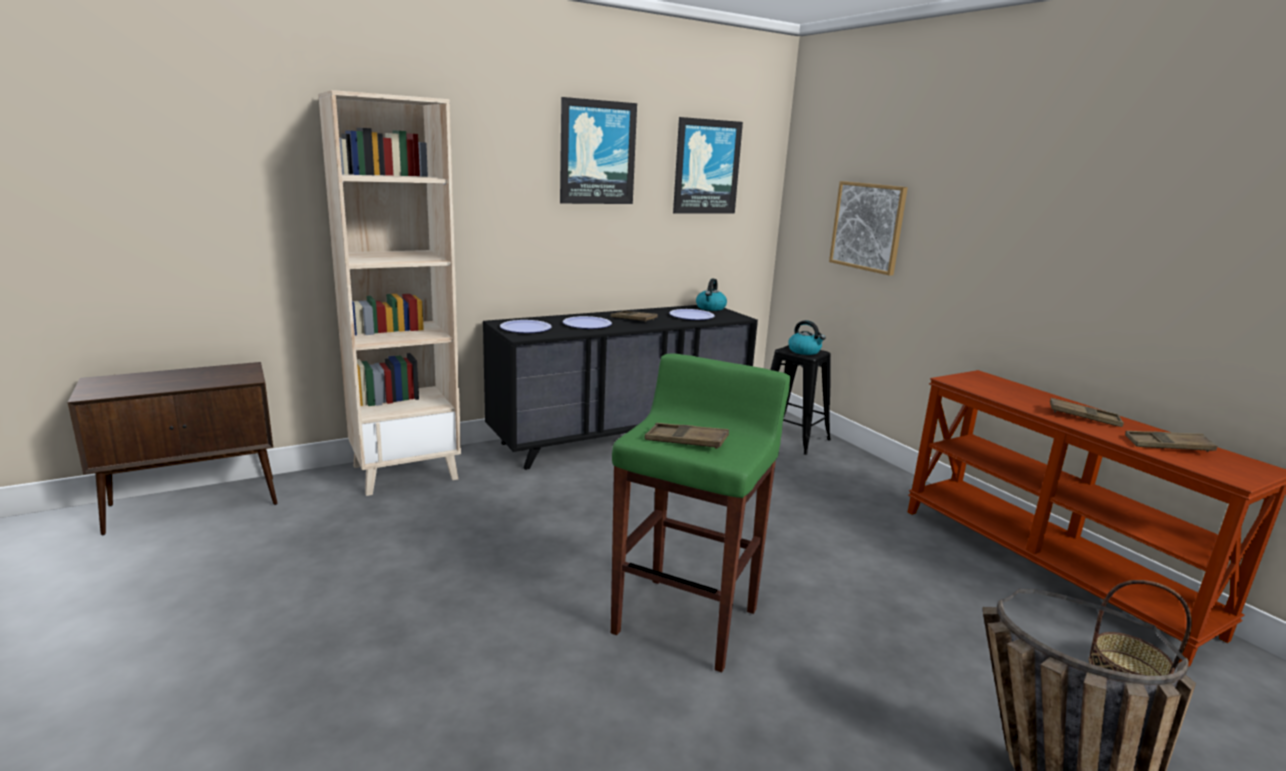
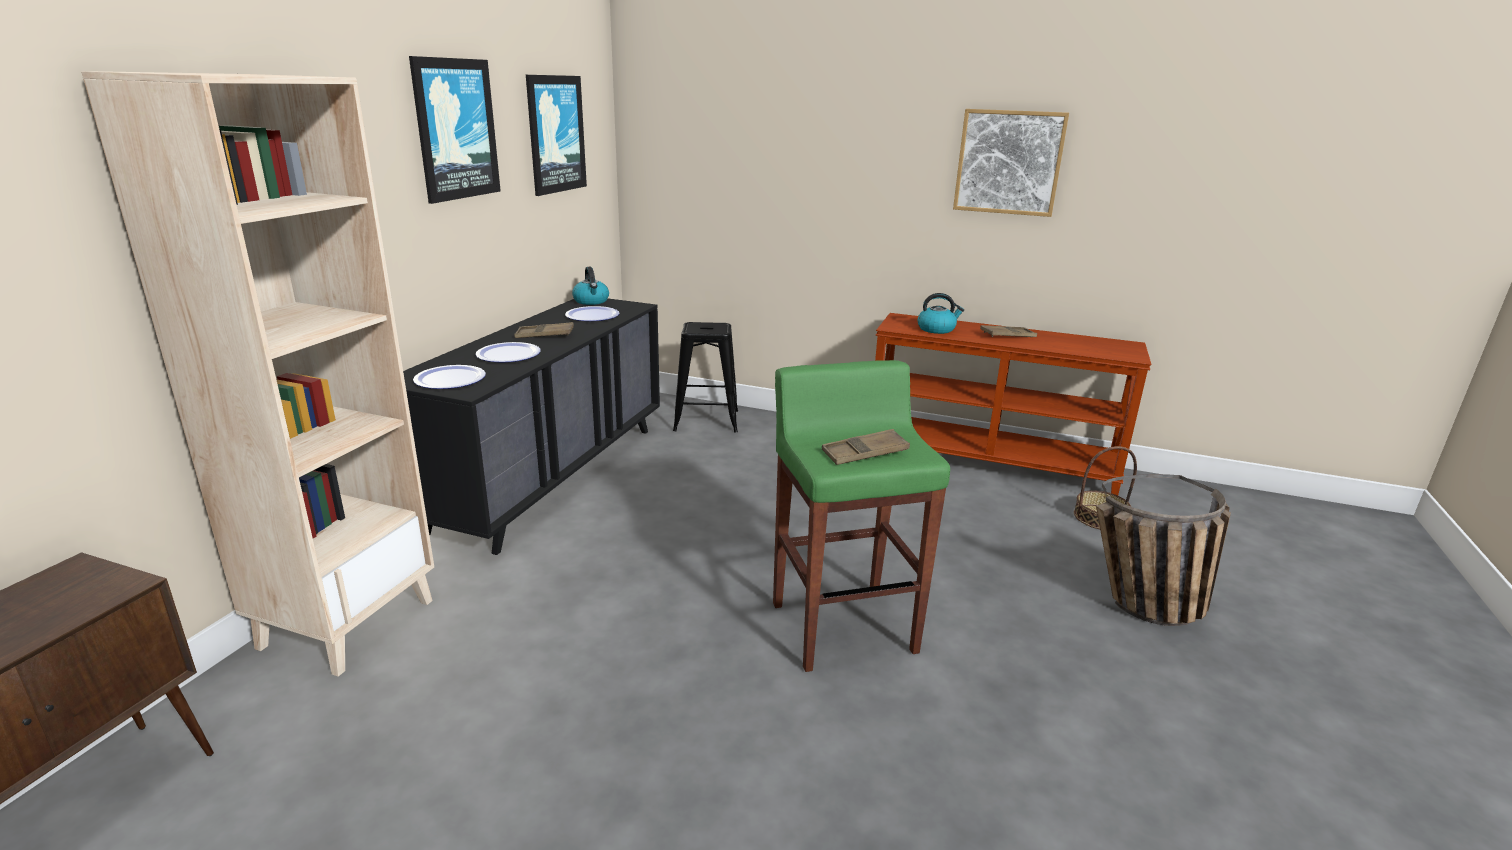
camera: 40 degrees left, 5 degrees up
(804, 351) = (709, 328): kettle -> kettle (937, 329)
(868, 226) = (742, 187): picture -> picture (1009, 162)
(1168, 446) = (1075, 344): brown tray -> none

